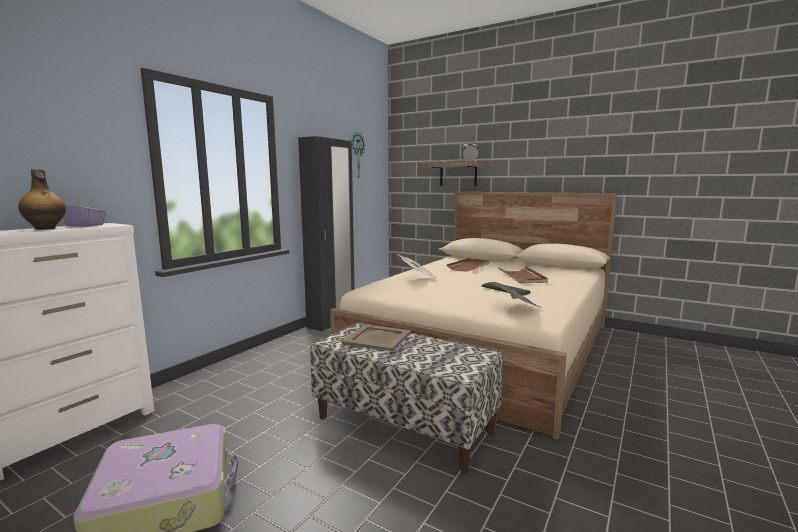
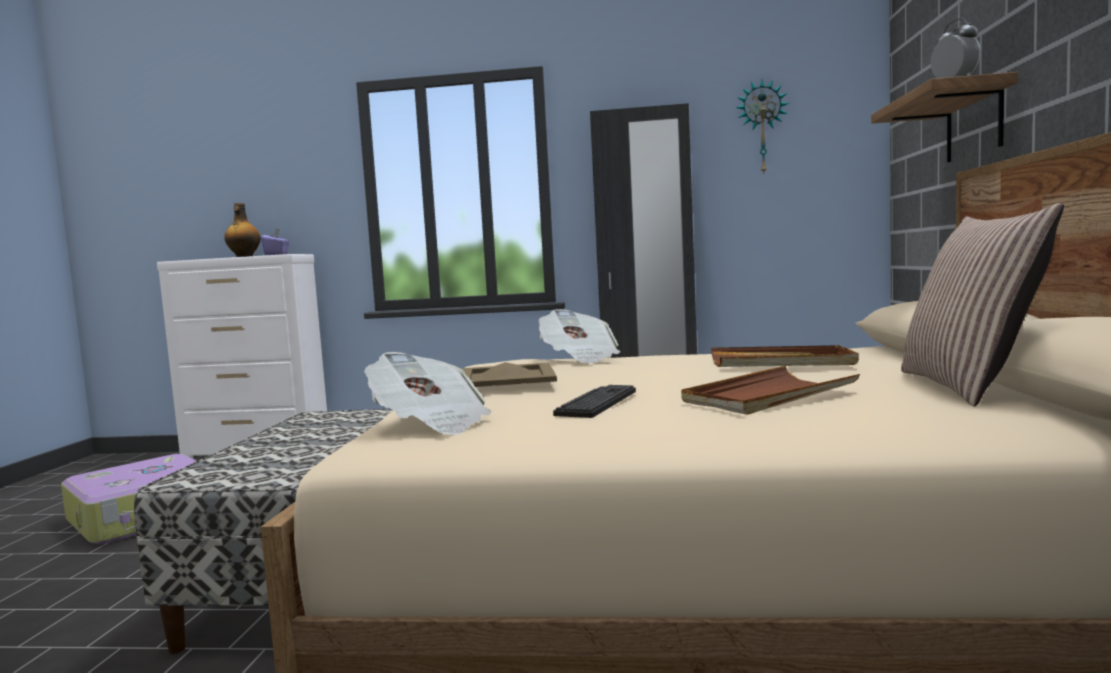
camera: 65 degrees right, 5 degrees down
(378, 338) = (337, 425): beige tray -> beige tray (505, 377)
(531, 266) = (968, 386): none -> pillow

